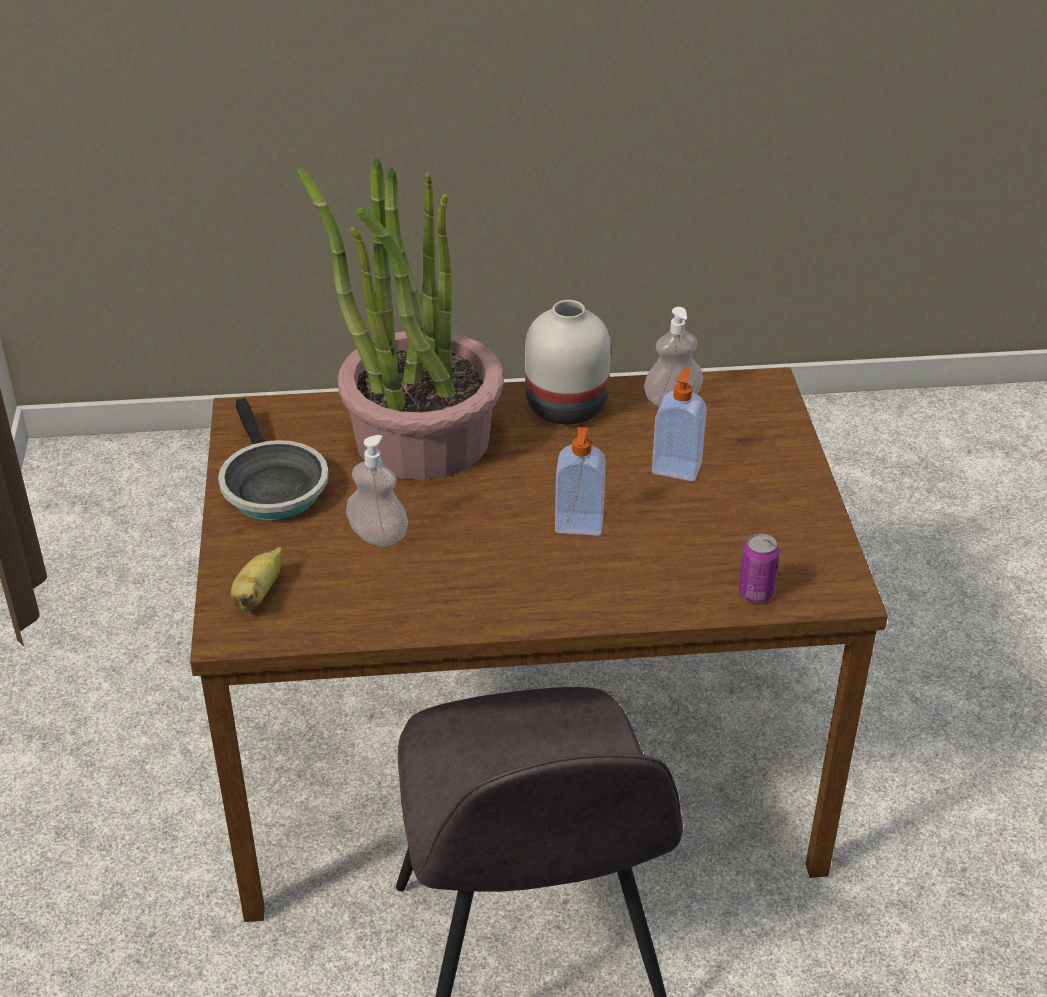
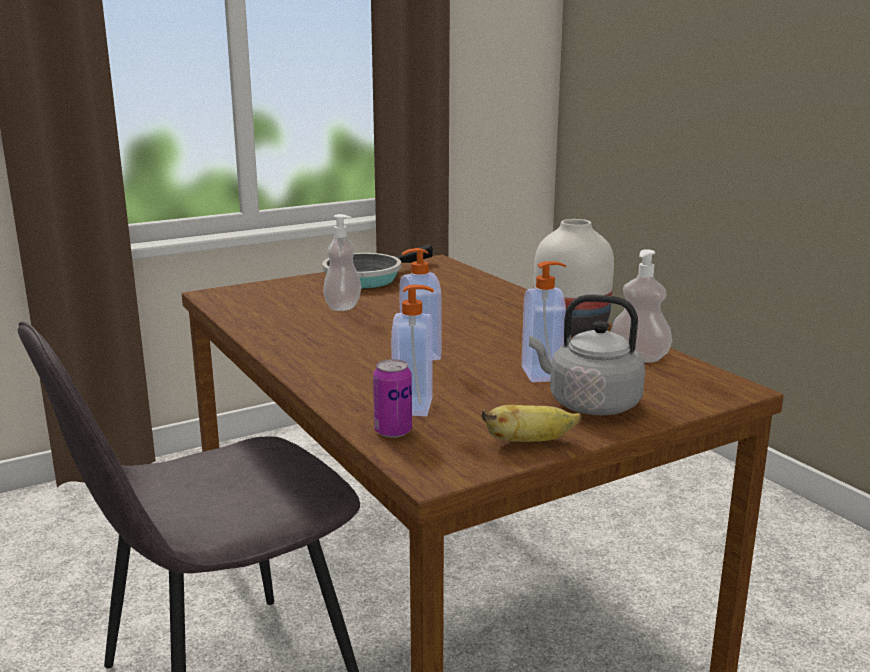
camera: 65 degrees right, 20 degrees down
(258, 594) = (255, 293): banana -> banana (529, 442)
(420, 438) = (467, 298): potted plant -> none
(709, 565) = (415, 406): none -> soap dispenser
(758, 469) = (588, 404): none -> grey kettle

